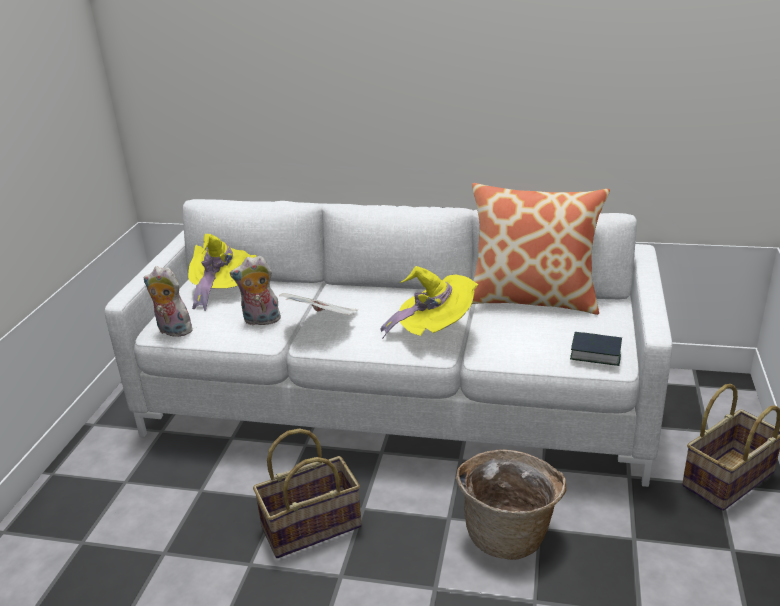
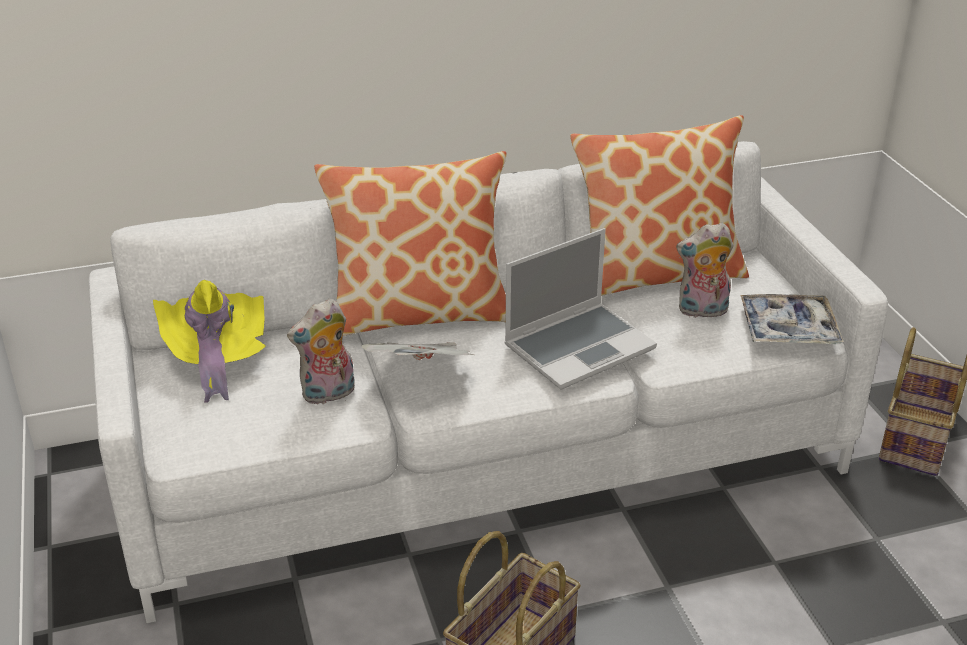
camera: 30 degrees left, 5 degrees up
(172, 331) = (205, 445): plush toy -> plush toy (702, 311)
(356, 289) = (419, 313): none -> pillow
(435, 330) = (579, 346): yellow hat -> laptop
(509, 533) = (748, 580): basket -> none
(595, 353) = (788, 329): book -> tray

